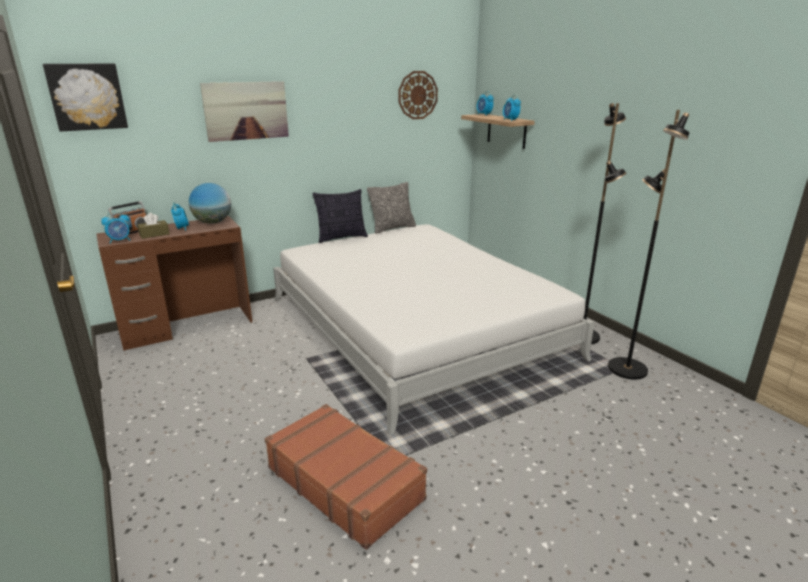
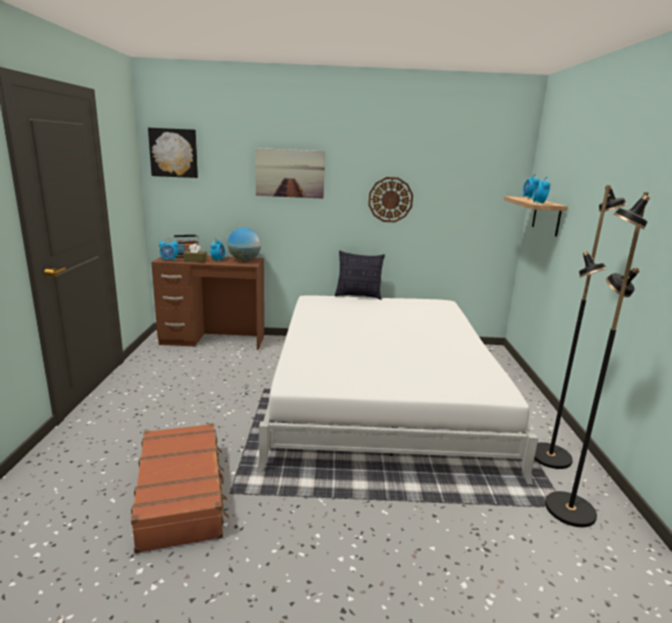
camera: 30 degrees right, 5 degrees down
(392, 228) = (412, 297): pillow -> none
(417, 95) = (460, 173): wall clock -> wall clock (390, 199)

